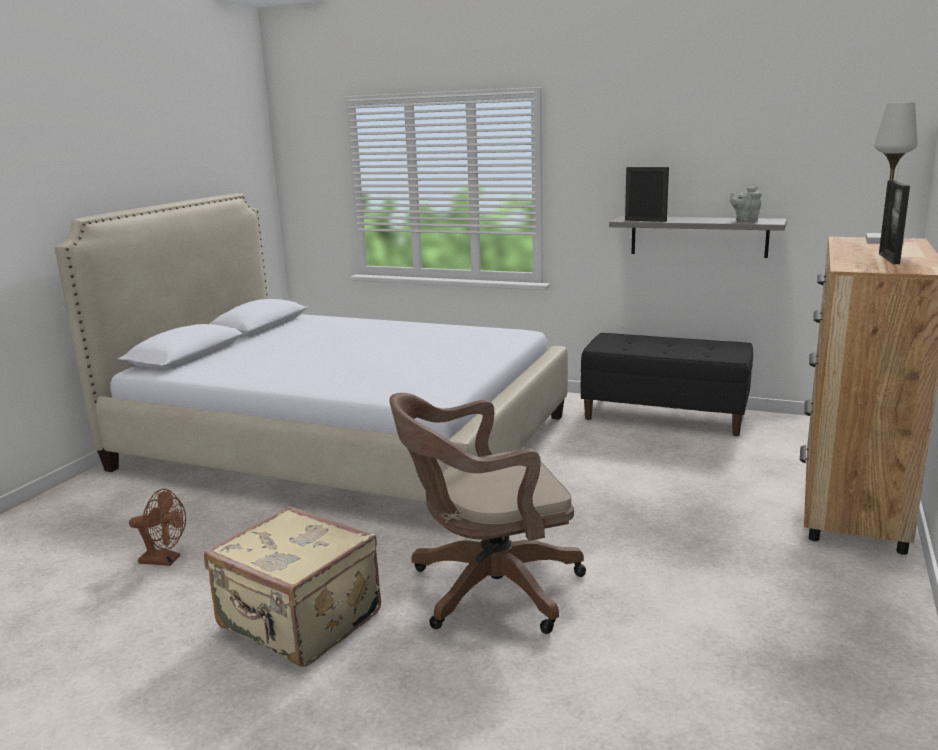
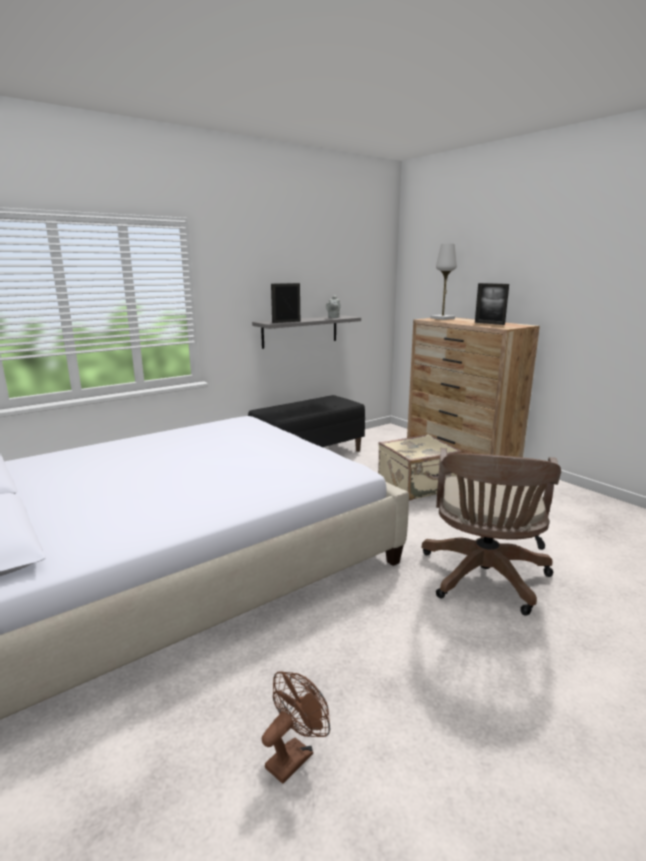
camera: 60 degrees left, 0 degrees up
(298, 622) = (485, 680): beige suitcase -> beige suitcase (418, 487)

